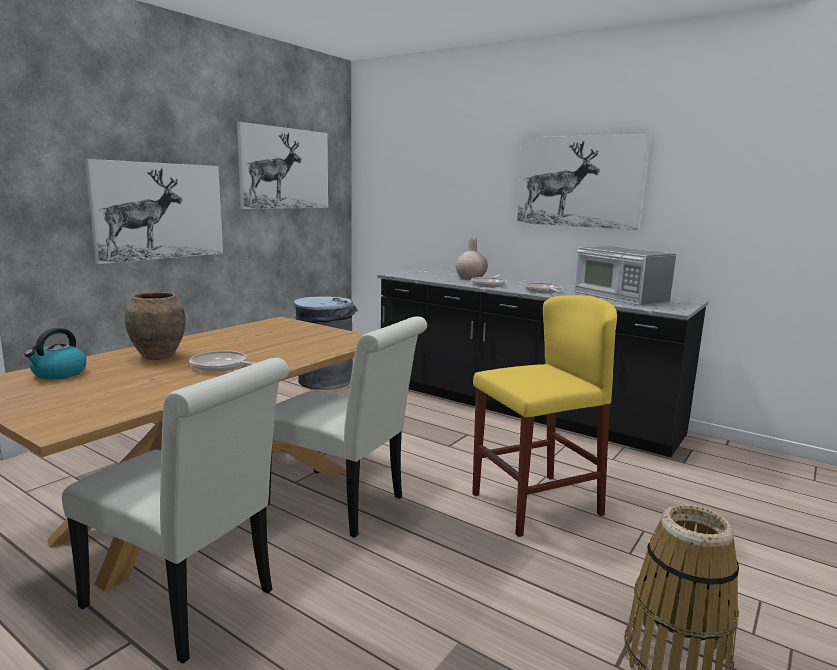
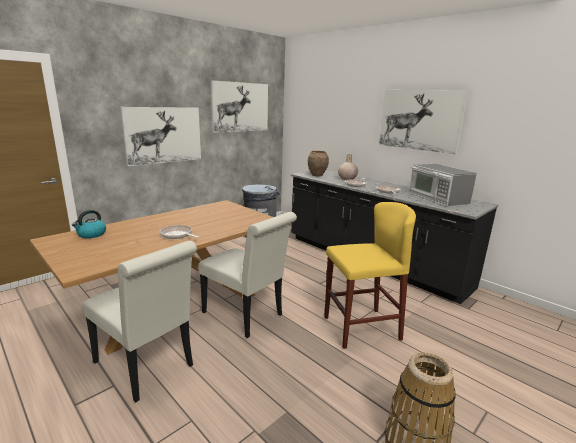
camera: 10 degrees right, 5 degrees up
(158, 356) = (147, 226): brown vase -> brown vase (317, 175)

